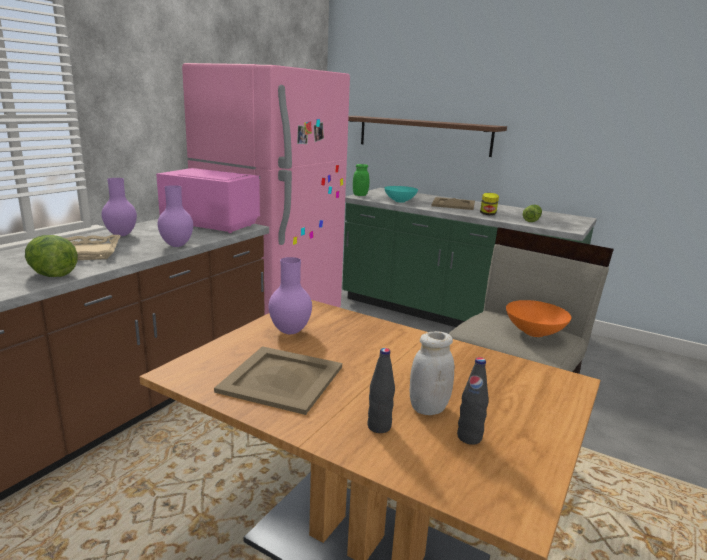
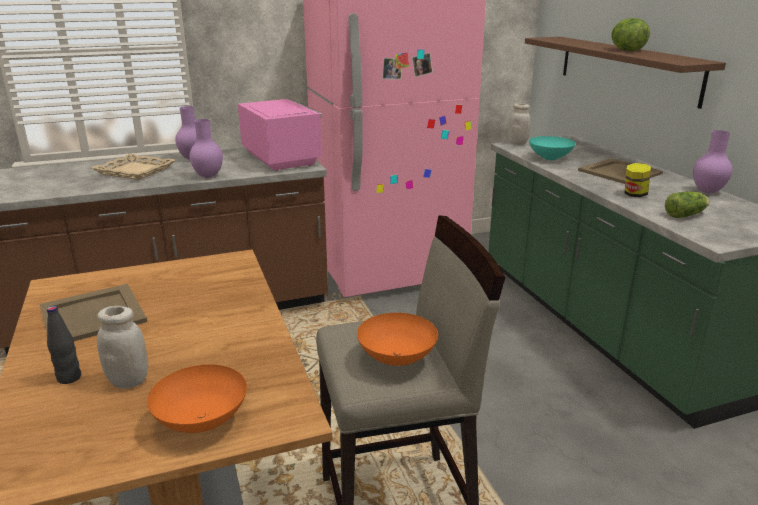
camera: 40 degrees right, 5 degrees up
(52, 275) = (83, 186): lettuce -> lettuce (626, 50)
(289, 332) = (176, 278): purple vase -> purple vase (707, 192)
(360, 195) = (517, 143): green jar -> white jar
(469, 437) = (102, 417): black bottle -> none
(529, 407) = (201, 420): none -> orange bowl

